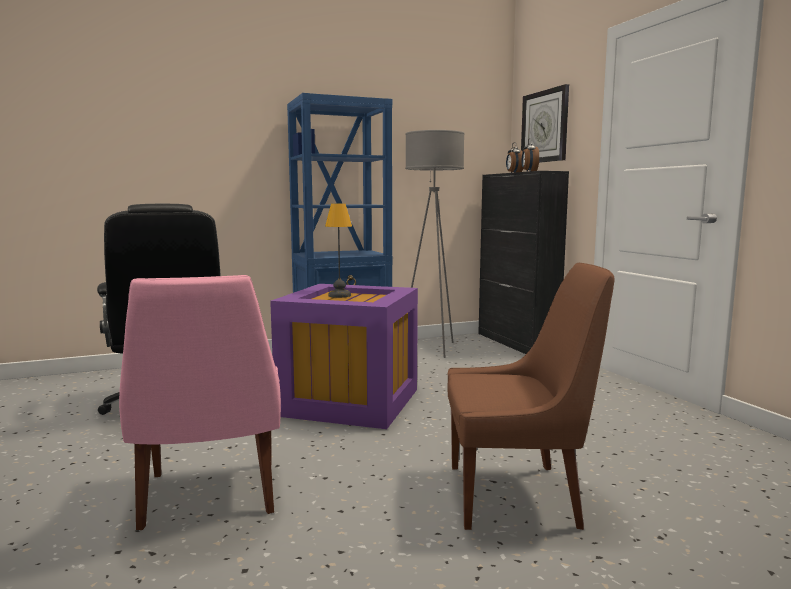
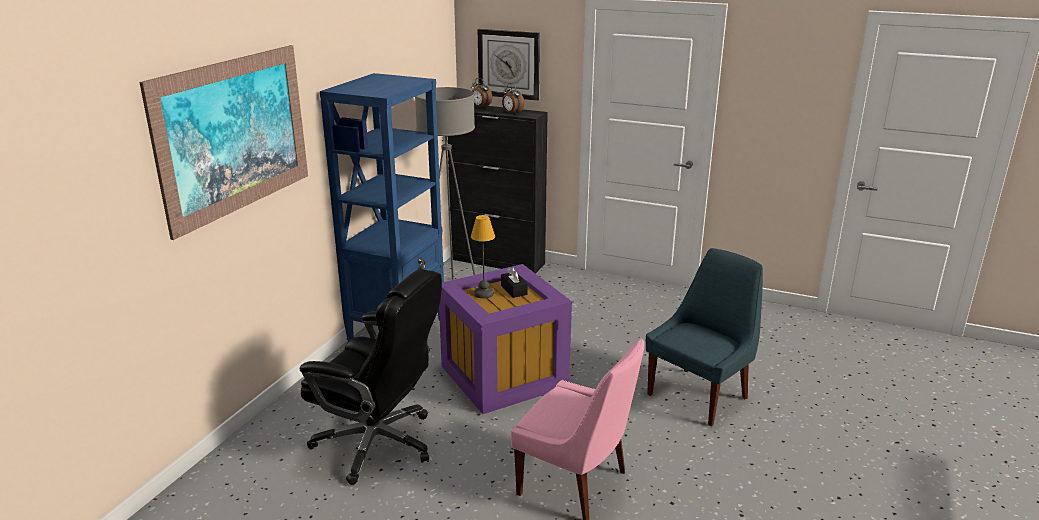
camera: 45 degrees left, 15 degrees up
(172, 111) = (234, 135): none -> picture
(368, 298) = (514, 290): none -> black tissue box
(518, 496) = (700, 395): brown chair -> blue chair

